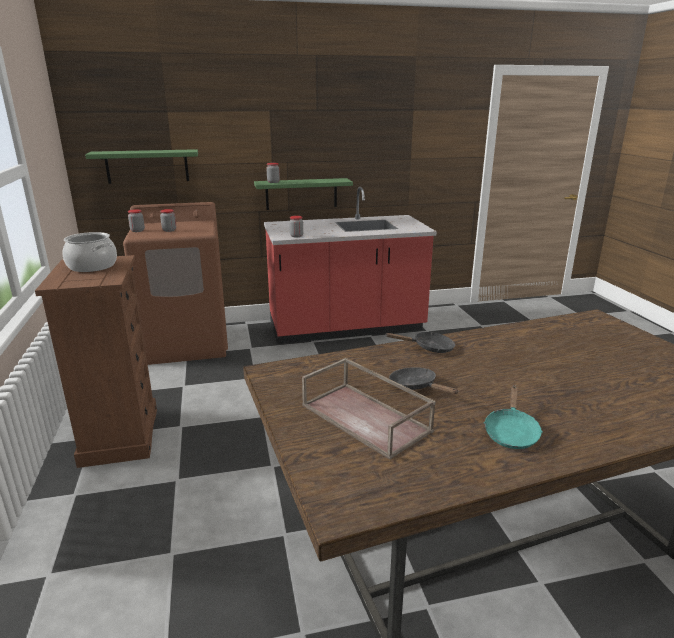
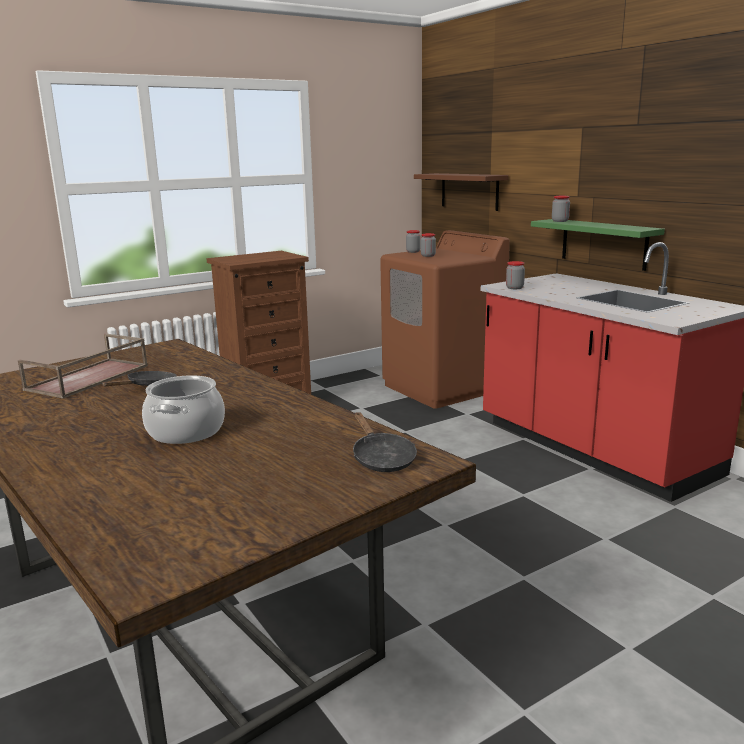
camera: 70 degrees right, 5 degrees down
(92, 266) = (268, 256): cooking pot -> cooking pot (186, 431)
(147, 166) = (469, 191): green shelf -> brown shelf
(429, 348) = (243, 382): black frying pan -> black frying pan (381, 458)
(511, 432) = (58, 423): turquoise frying pan -> none

